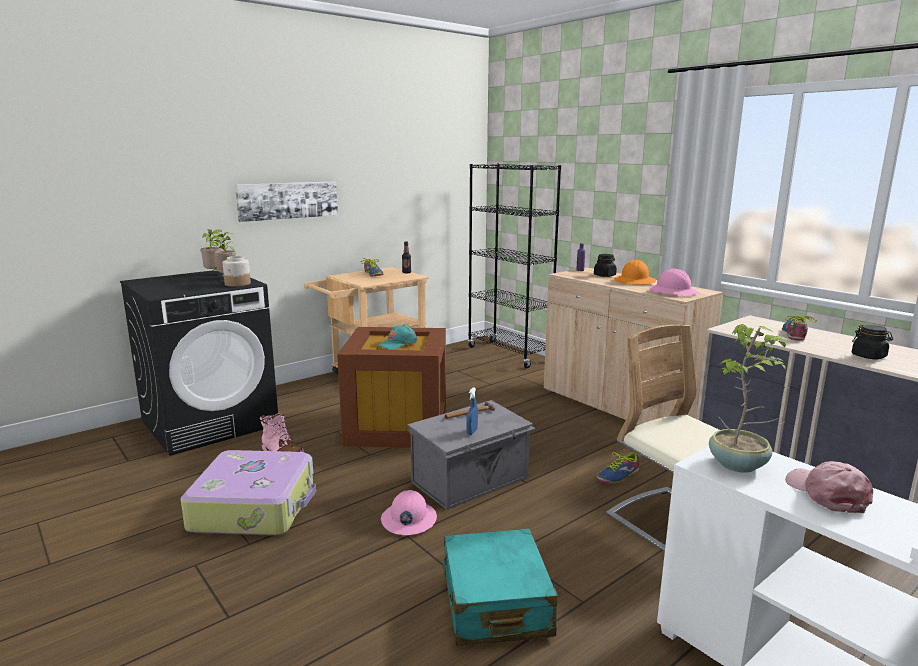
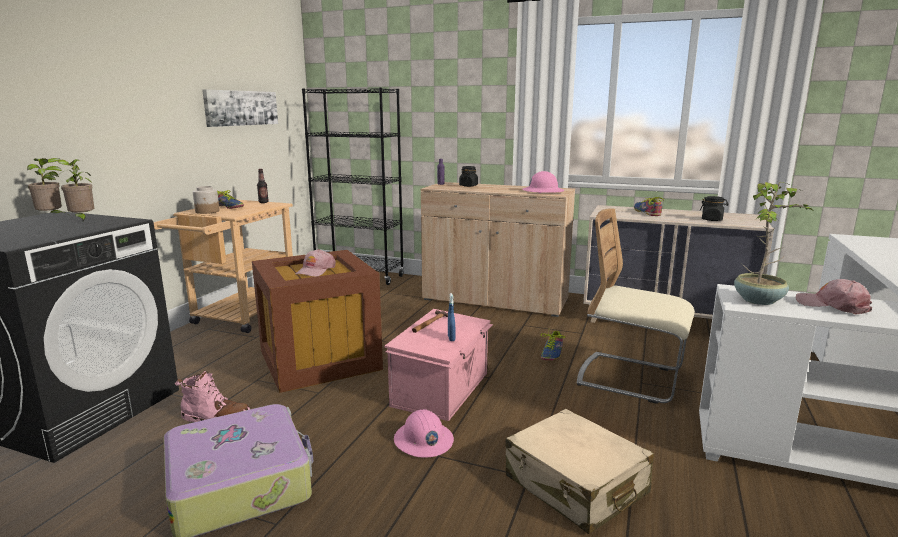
camera: 30 degrees left, 0 degrees up
(237, 284) = (111, 223): jar -> jar (207, 211)
(288, 200) = (121, 124): picture -> picture (241, 108)
(397, 344) = (315, 270): turquoise cap -> pink cap
(471, 480) = (442, 389): grey storage box -> pink storage box
(495, 603) = (575, 485): turquoise suitcase -> beige suitcase
(634, 281) = (500, 187): orange hard hat -> none

